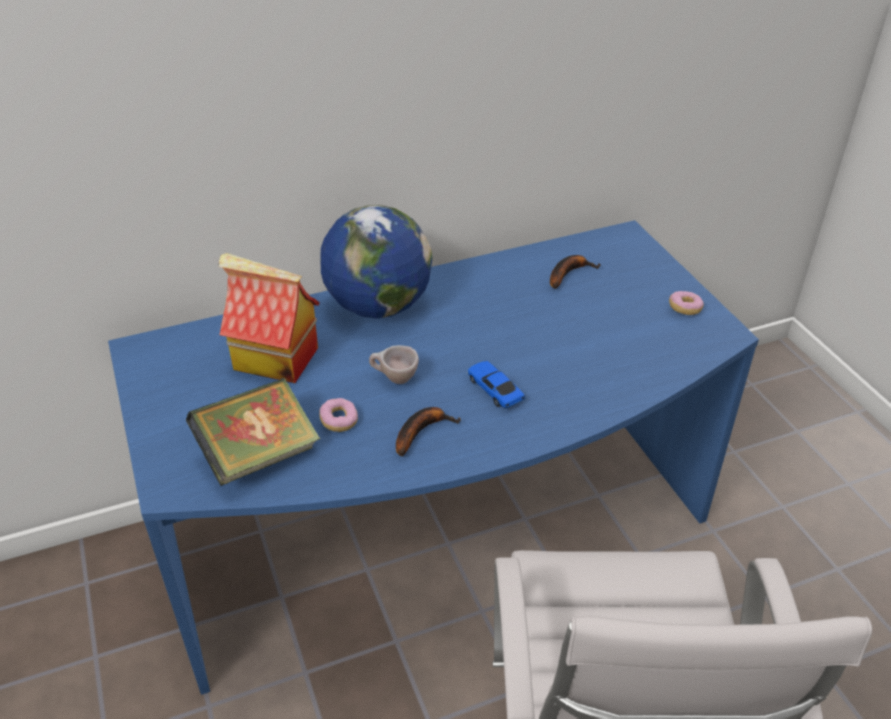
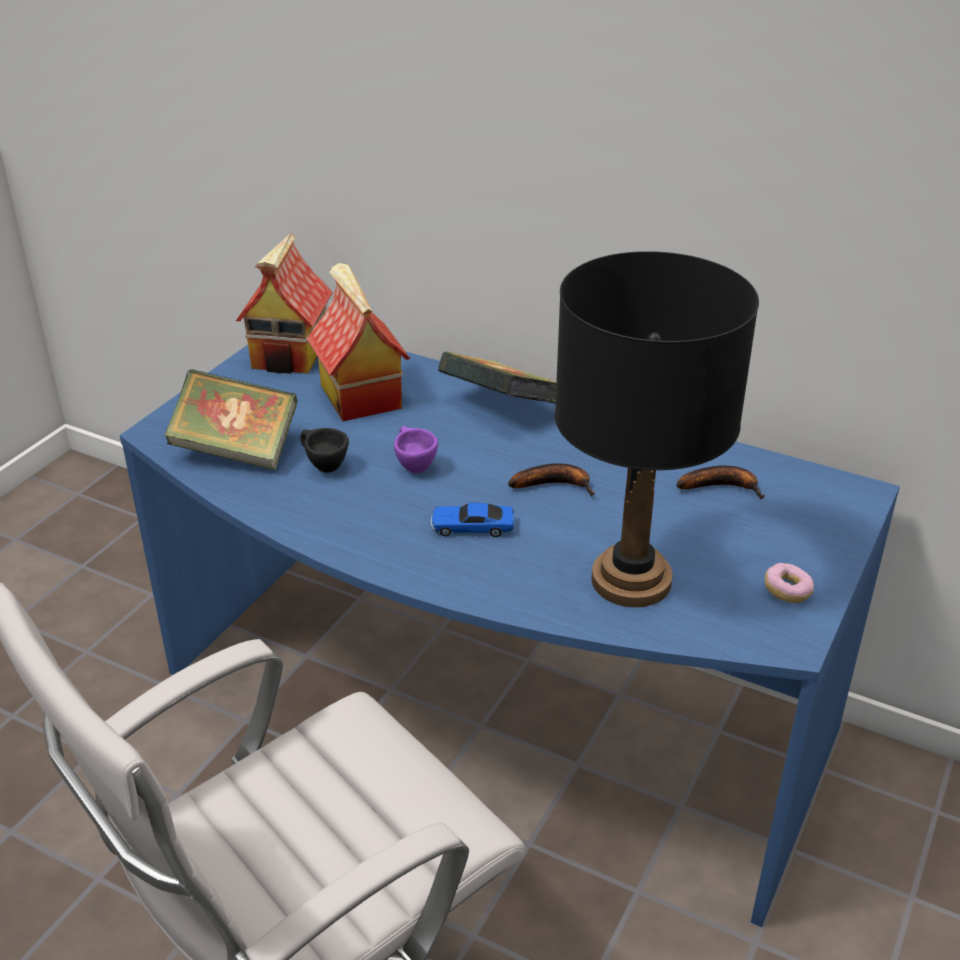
camera: 50 degrees right, 5 degrees down
(167, 363) = (290, 354): none -> toy house
(339, 421) = (323, 466): donut -> black cup
(378, 307) = (500, 408): globe -> book
(394, 379) = (413, 466): beige cup -> purple cup
(421, 431) = (363, 514): banana -> banana (555, 484)
(494, 390) = (472, 527): toy car -> toy car turned 105 degrees counterclockwise
(617, 356) = (631, 580): none -> black table lamp

